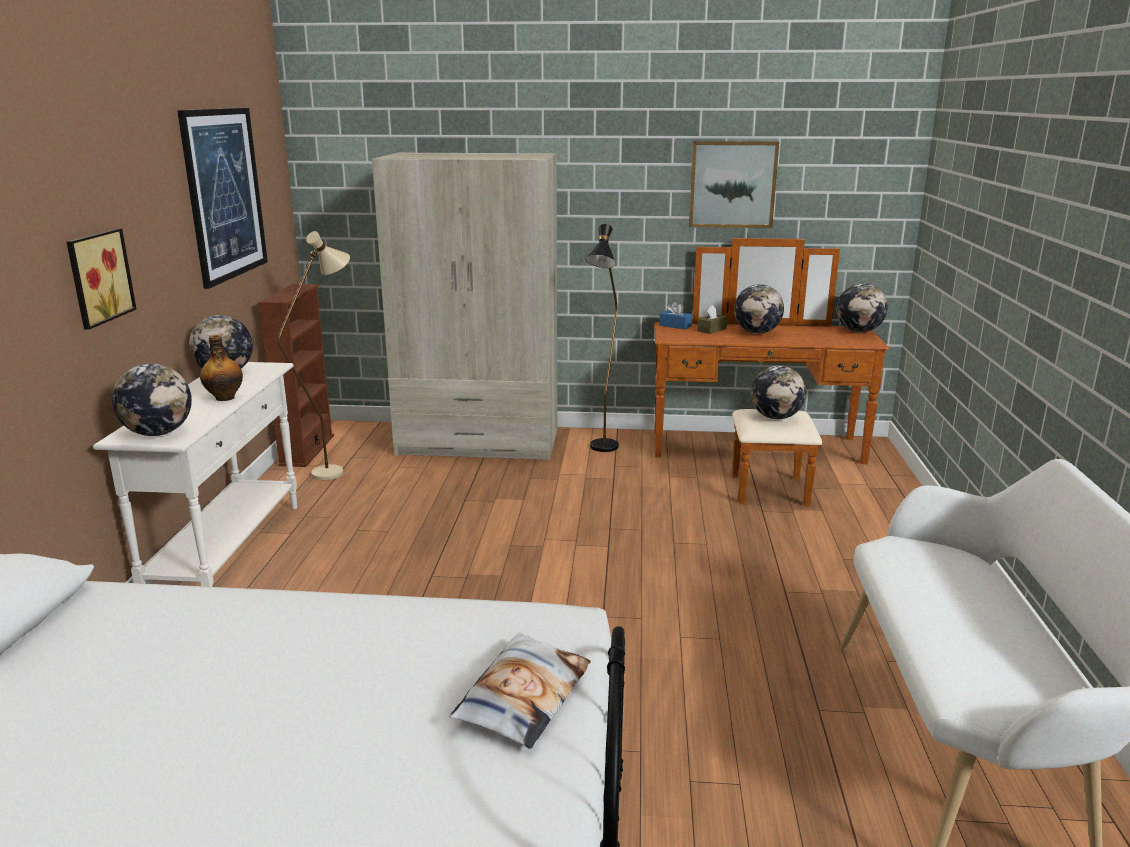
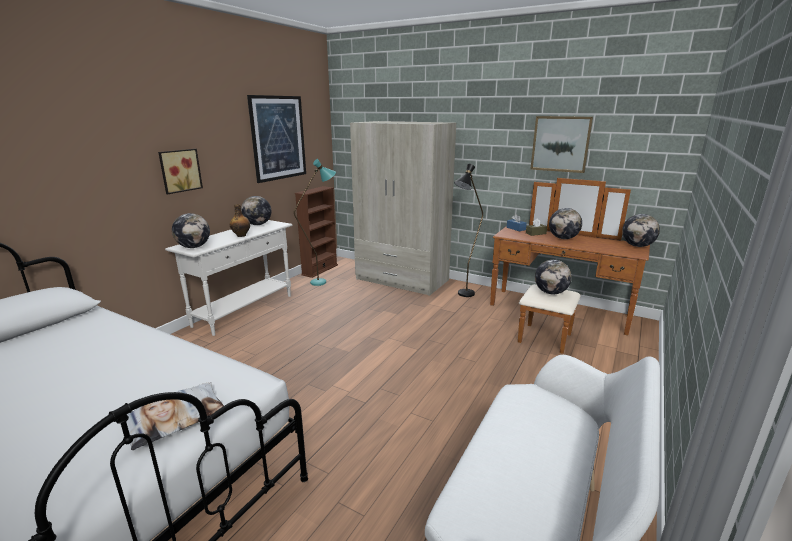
camera: 25 degrees right, 0 degrees up
(336, 469) = (324, 281): beige floor lamp -> turquoise floor lamp

